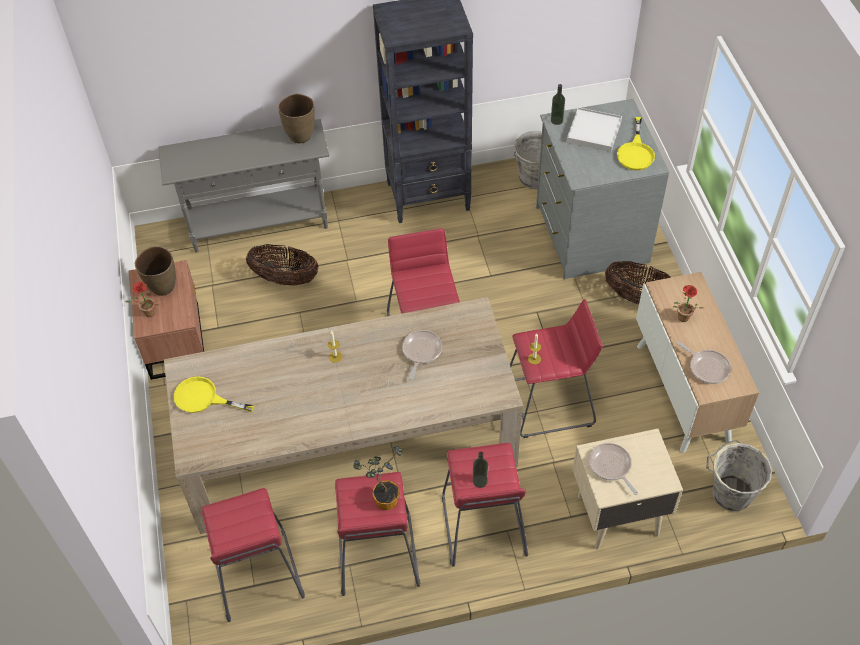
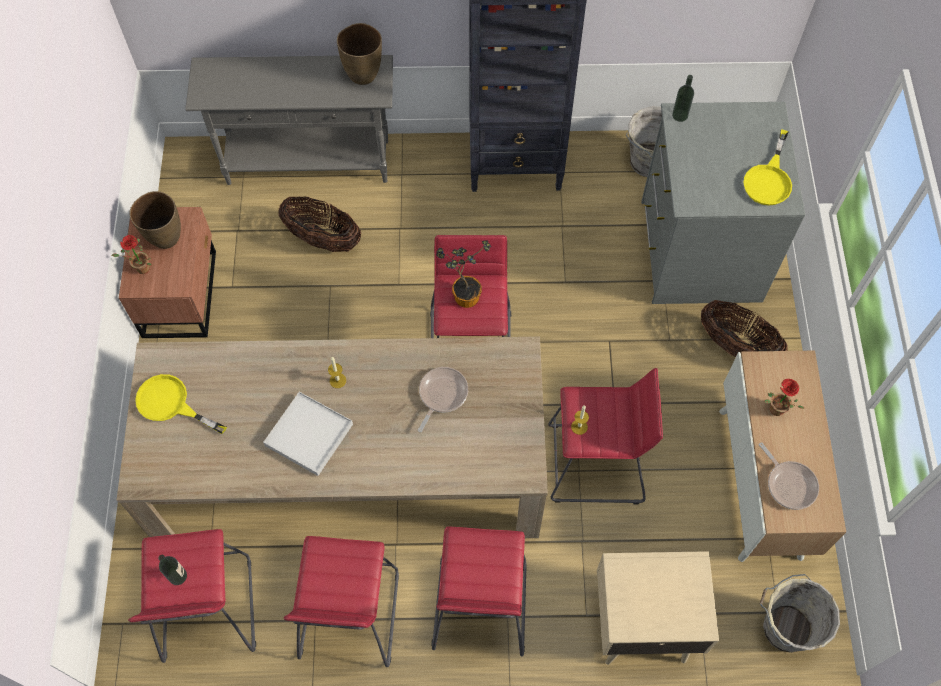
camera: 10 degrees right, 10 degrees up
(383, 498) = (355, 574): potted plant -> potted plant (463, 294)
(480, 481) = (474, 577): bottle -> bottle (178, 576)
(594, 131) = (723, 140): white tray -> white tray (309, 434)
(611, 466) = (638, 590): frying pan -> none

